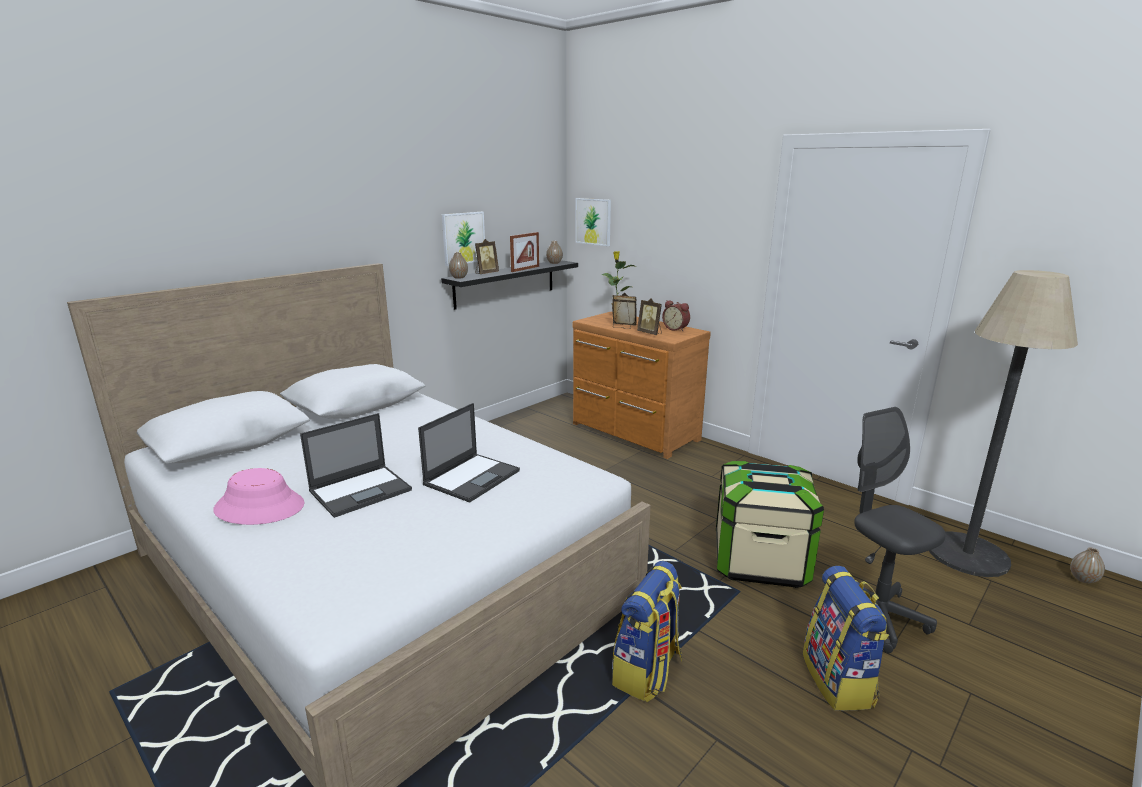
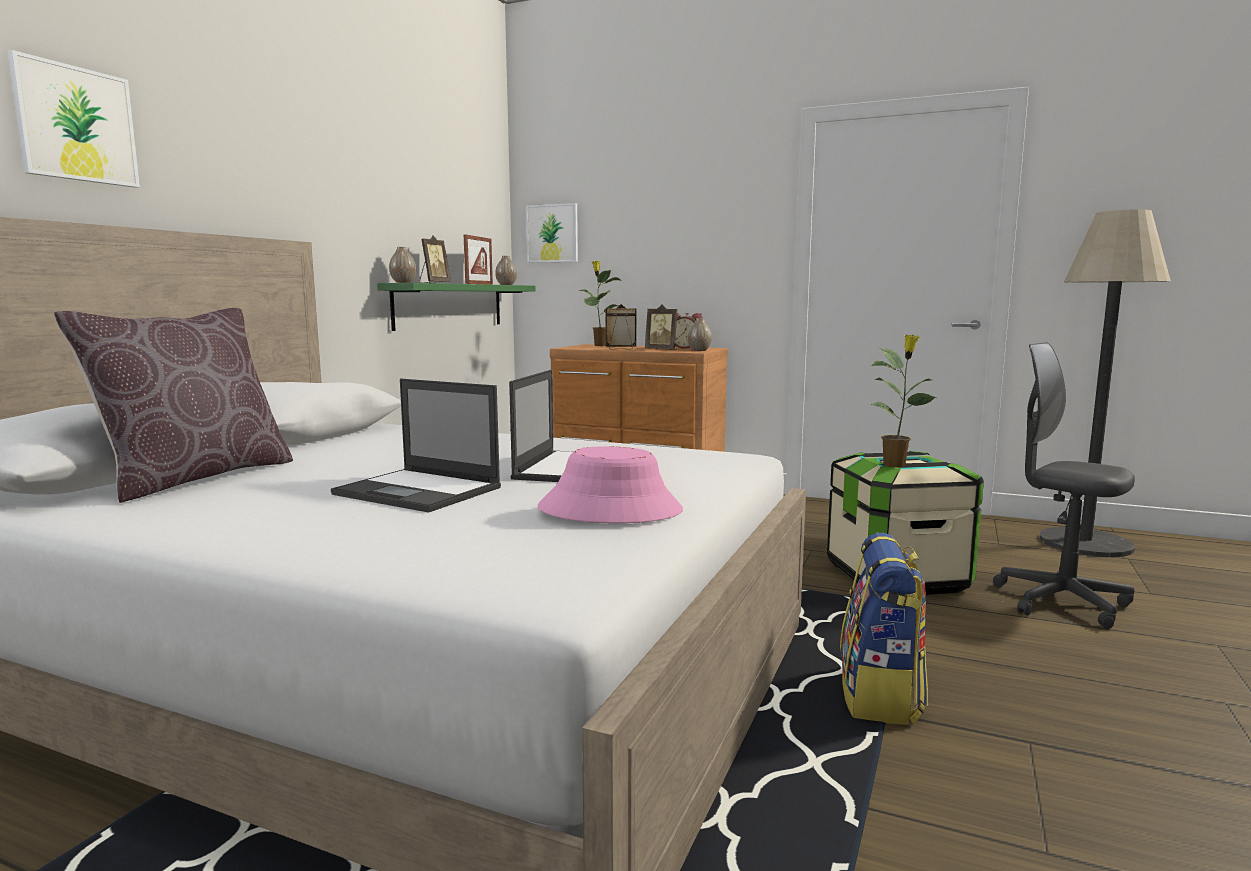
camera: 20 degrees left, 10 degrees down
(260, 507) = (258, 519): pink hat -> pink hat (610, 510)
(266, 452) = (195, 477): none -> brown pillow
(361, 490) = (419, 491): laptop -> laptop turned 90 degrees clockwise
(463, 238) = (403, 233): picture -> picture (76, 124)
(505, 283) = (449, 306): black shelf -> green shelf
(752, 485) = (896, 465): none -> potted plant
(839, 680) = (1091, 660): backpack -> none
(1083, 579) = (1199, 546): vase -> vase (699, 350)

